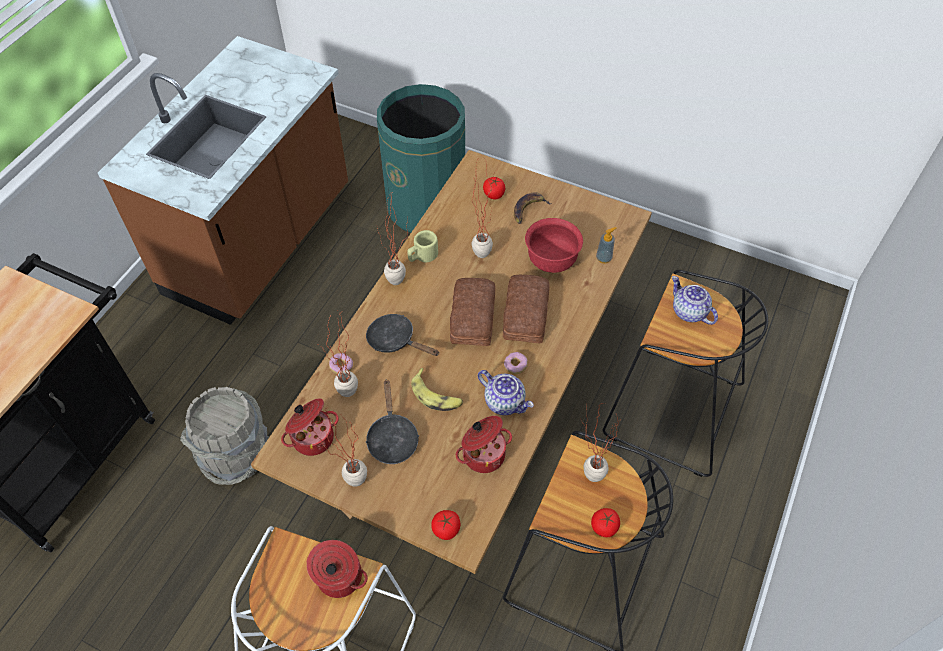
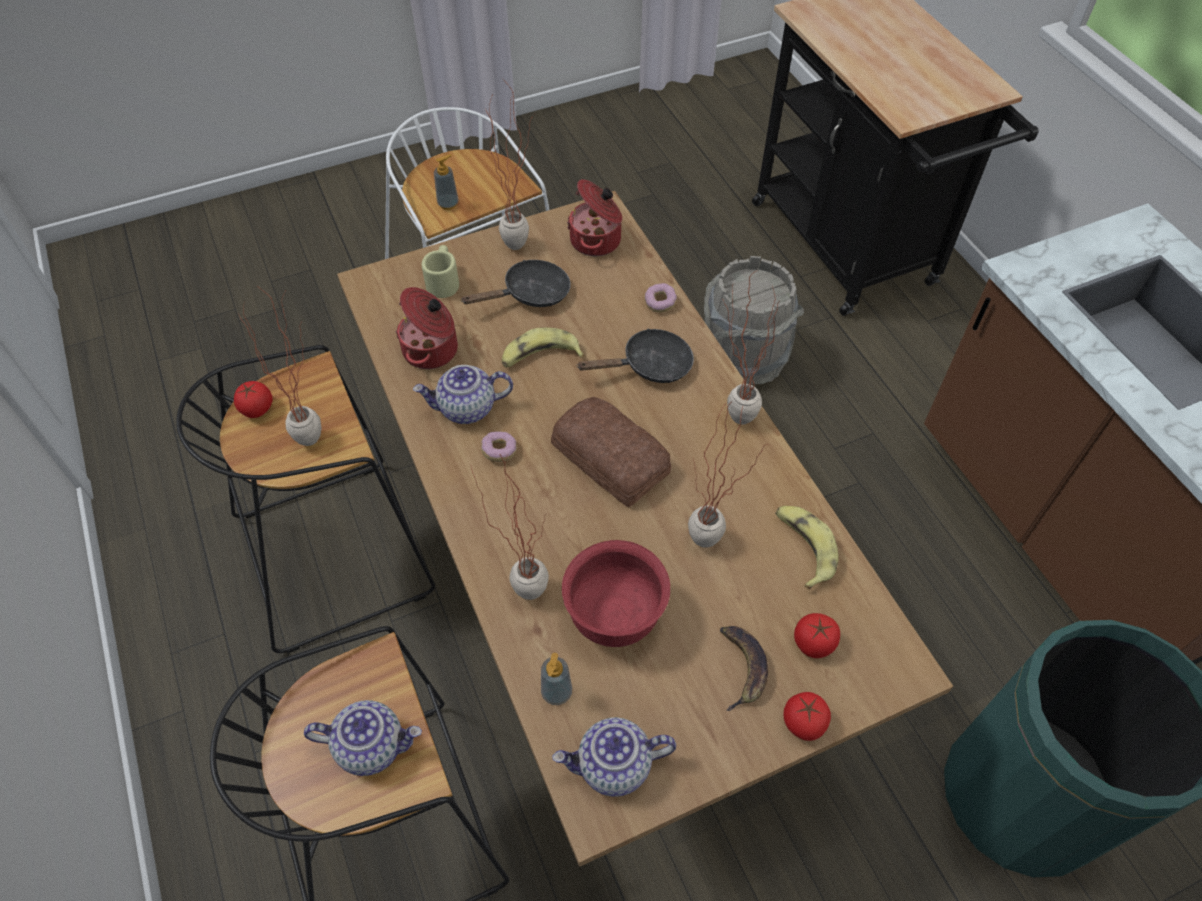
camera: 130 degrees right, 0 degrees up
(338, 578) = (448, 204): cooking pot -> soap dispenser
(346, 398) = (615, 286): potted plant -> potted plant (522, 583)
(392, 438) = (530, 294): black frying pan -> black frying pan turned 120 degrees clockwise
(422, 256) = (761, 472): beige mug -> beige mug (443, 281)
(446, 529) = (395, 276): tomato -> tomato (803, 722)
(450, 220) = (803, 547): none -> banana
(524, 314) = (560, 514): bread -> none
(610, 223) = (614, 766): none -> teapot

